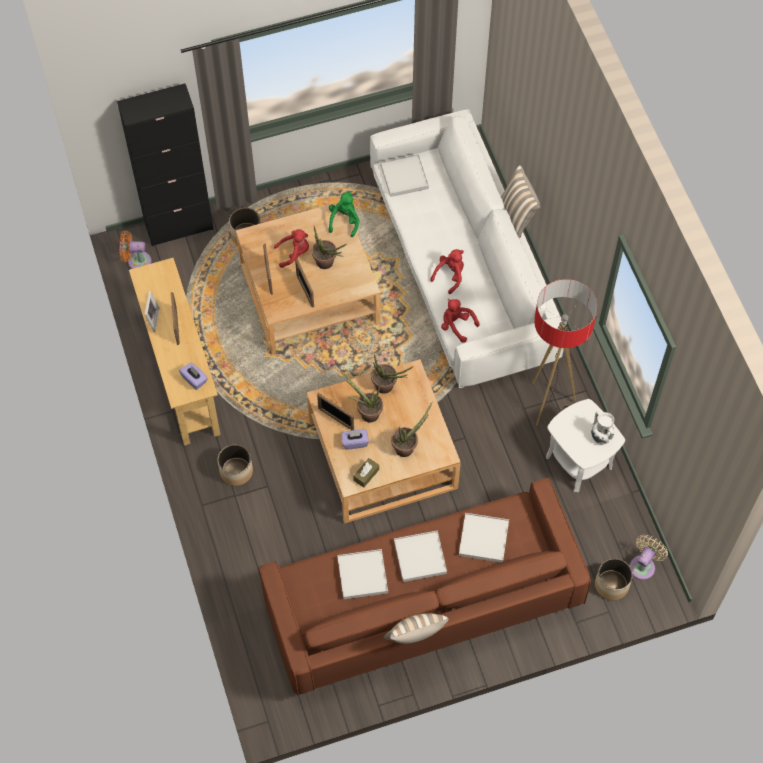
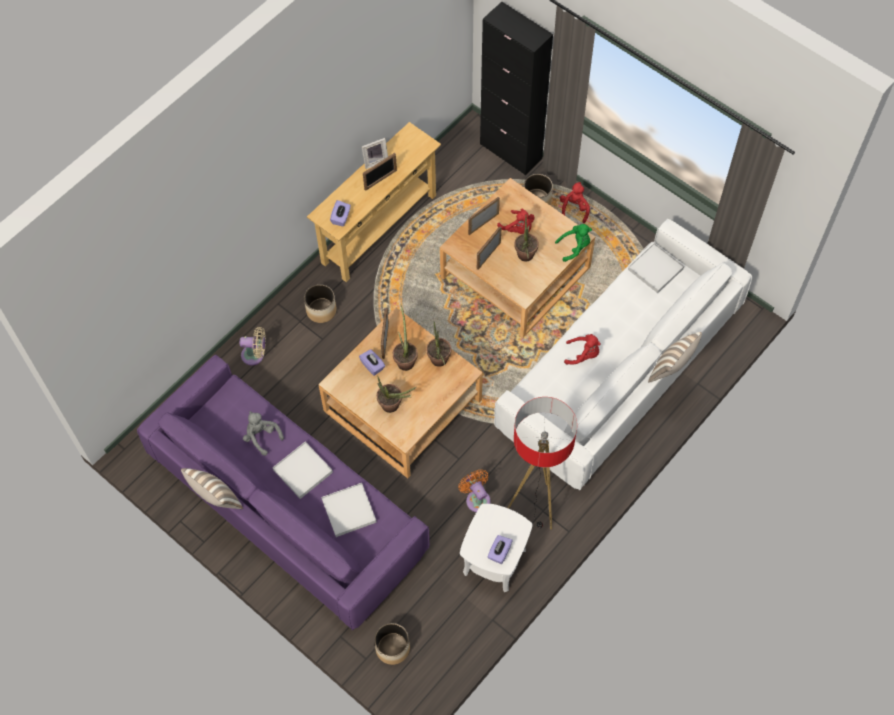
camera: 60 degrees right, 0 degrees up
(136, 261) = (459, 142): orange fan -> orange fan (476, 498)
(362, 575) = (261, 437): white tray -> grey plush toy
(366, 475) = (348, 389): brown tissue box -> none
(422, 601) = (288, 505): brown sofa -> purple sofa
(456, 325) = (538, 385): red plush toy -> red plush toy (574, 209)
(601, 437) = (499, 552): white vase -> purple tissue box
(643, 565) = (427, 666): beige fan -> beige fan (255, 355)

